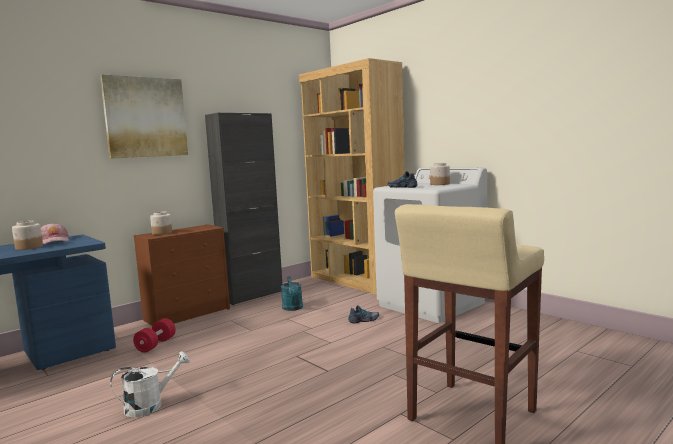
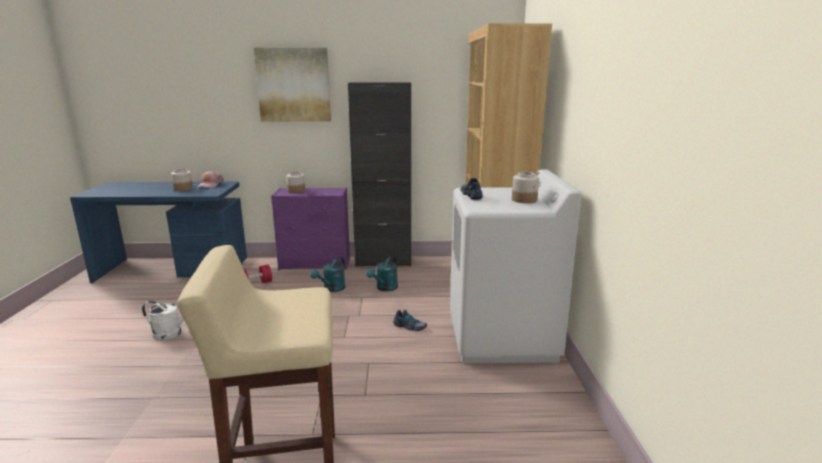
camera: 40 degrees right, 10 degrees up
(188, 314) = (316, 263): brown dresser -> purple dresser
(247, 323) = (332, 289): none -> turquoise watering can

